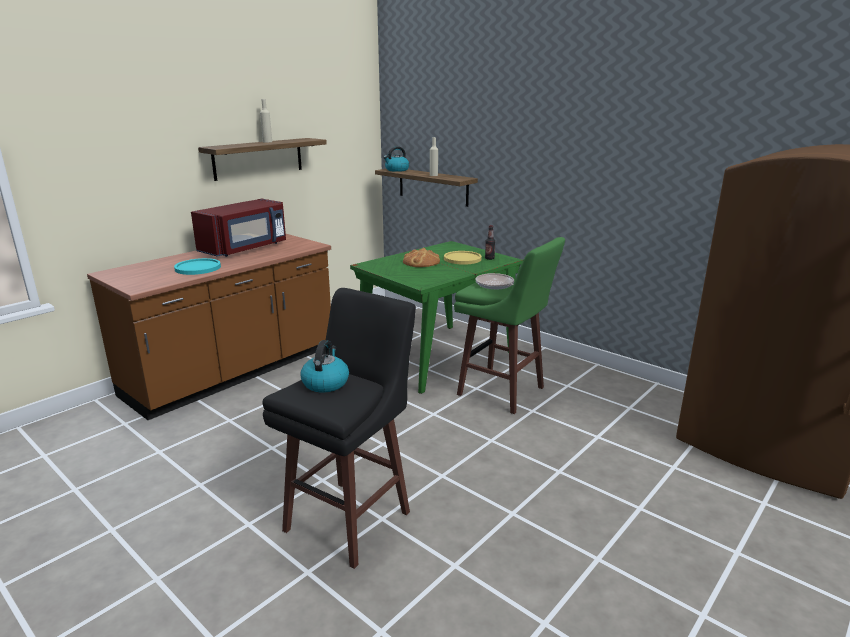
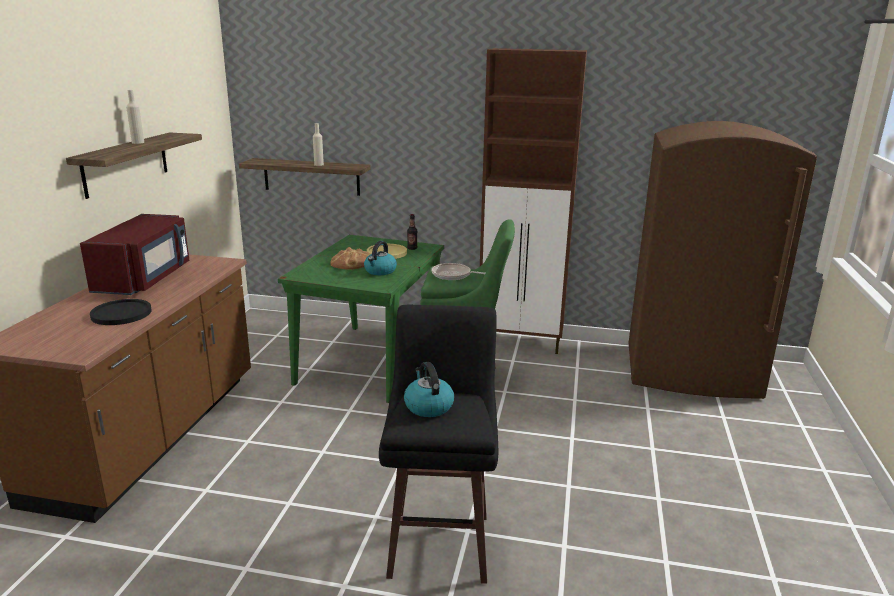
camera: 30 degrees left, 0 degrees up
(198, 268) = (121, 313): turquoise plate -> black plate
(396, 170) = (265, 161): kettle -> kettle (380, 271)
(591, 372) = (521, 343): none -> brown cabinet

